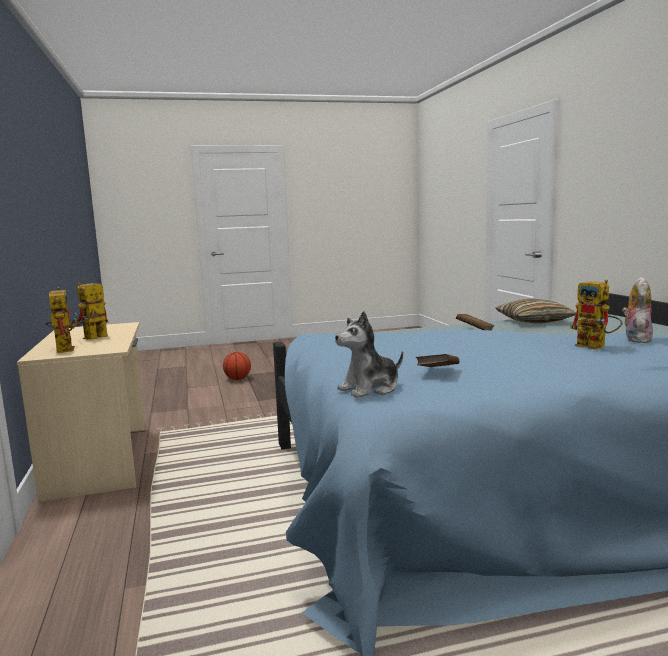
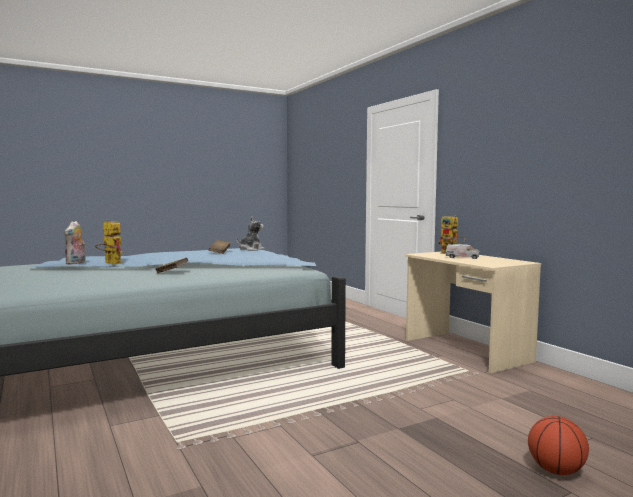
camera: 165 degrees right, 5 degrees down
(92, 339) = (462, 257): toy robot -> toy truck
(534, 321) = (97, 282): pillow -> none

